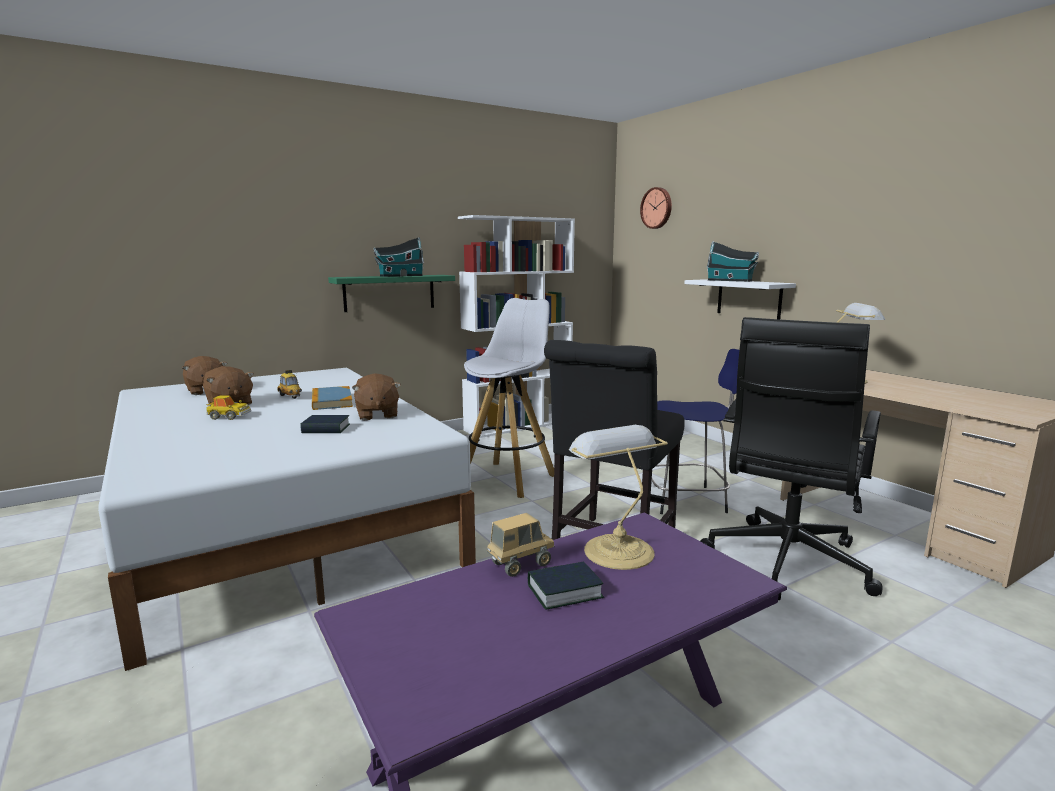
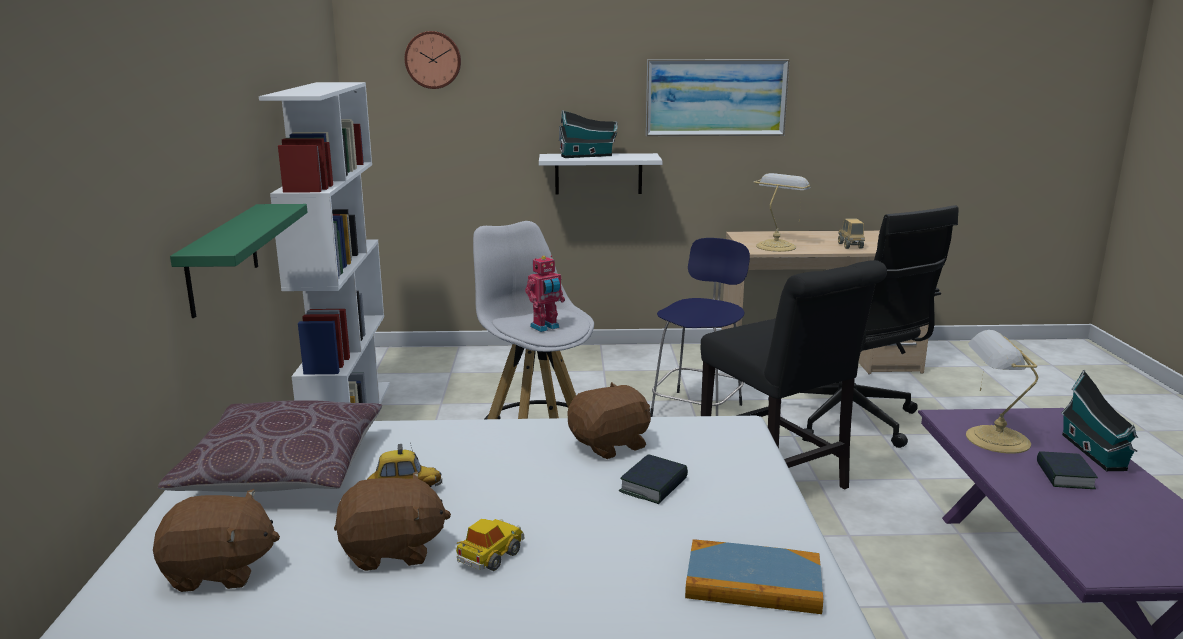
camera: 60 degrees left, 5 degrees up
(301, 381) = (284, 471): none -> brown pillow
(331, 401) = (485, 464): book -> book (753, 582)
(377, 415) = (610, 445): brown plush toy -> brown plush toy turned 45 degrees counterclockwise
(399, 276) = (258, 223): toy house -> toy house (1095, 453)
(493, 364) = (546, 327): none -> toy robot
(520, 564) = (1013, 481): toy truck -> toy truck (850, 246)
(854, 229) = (716, 97): none -> picture

